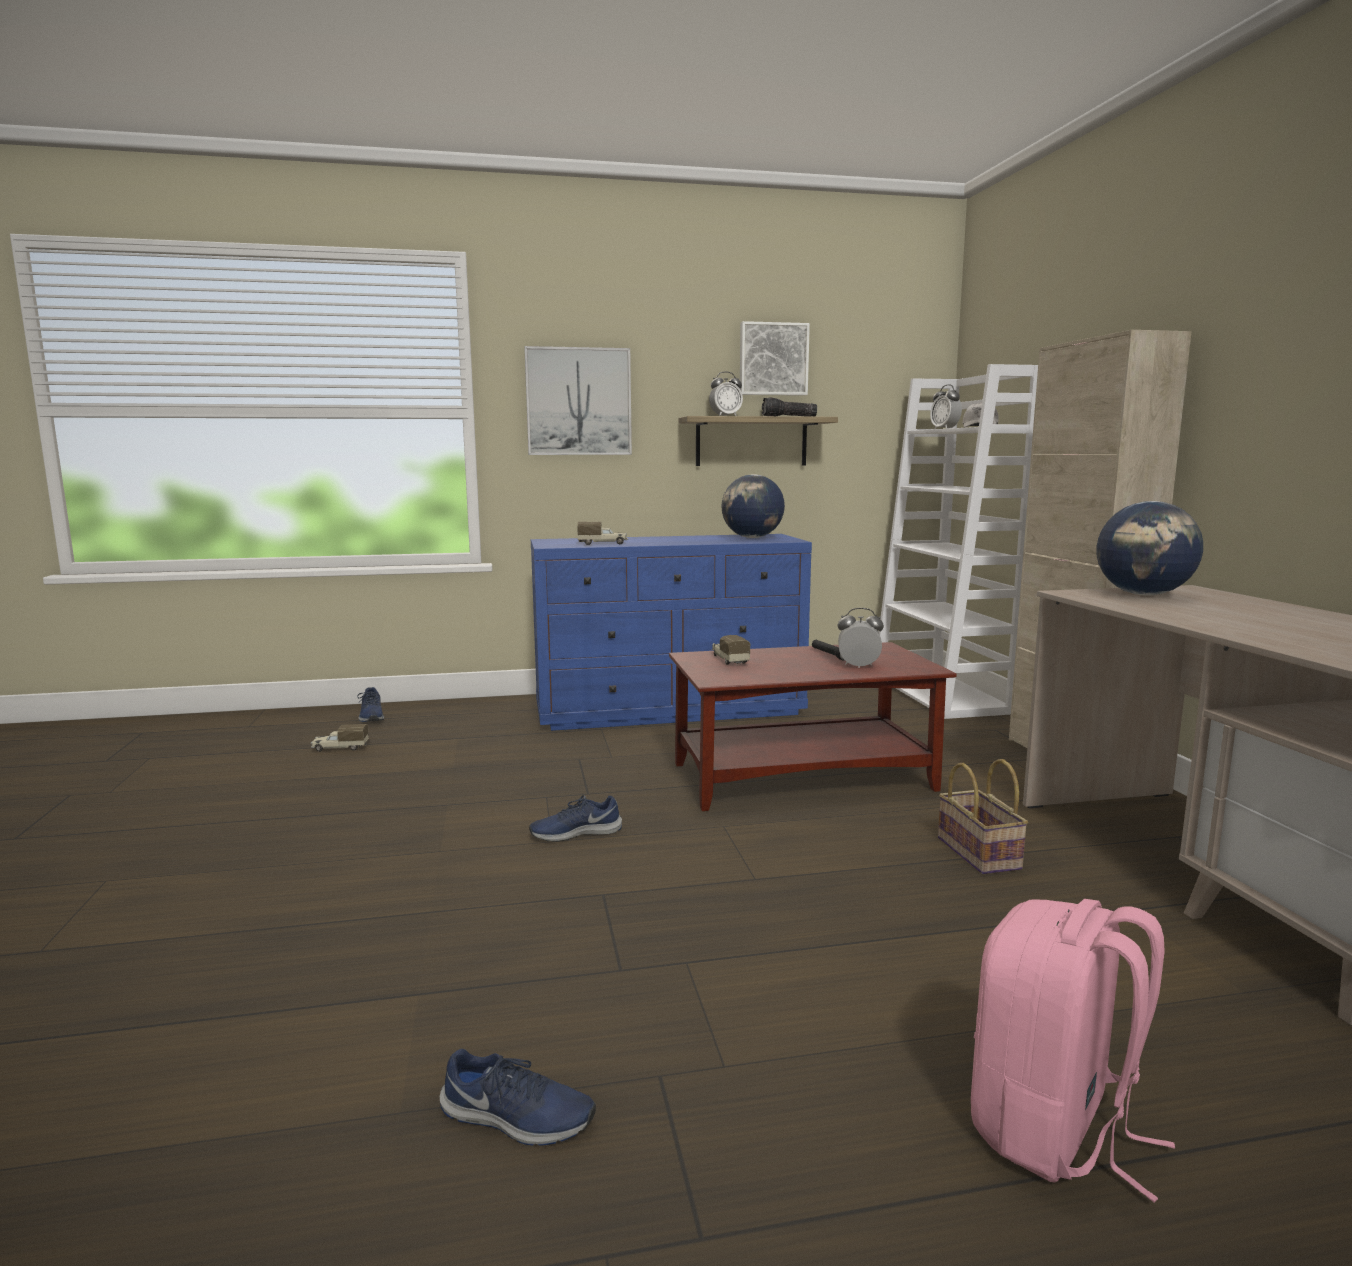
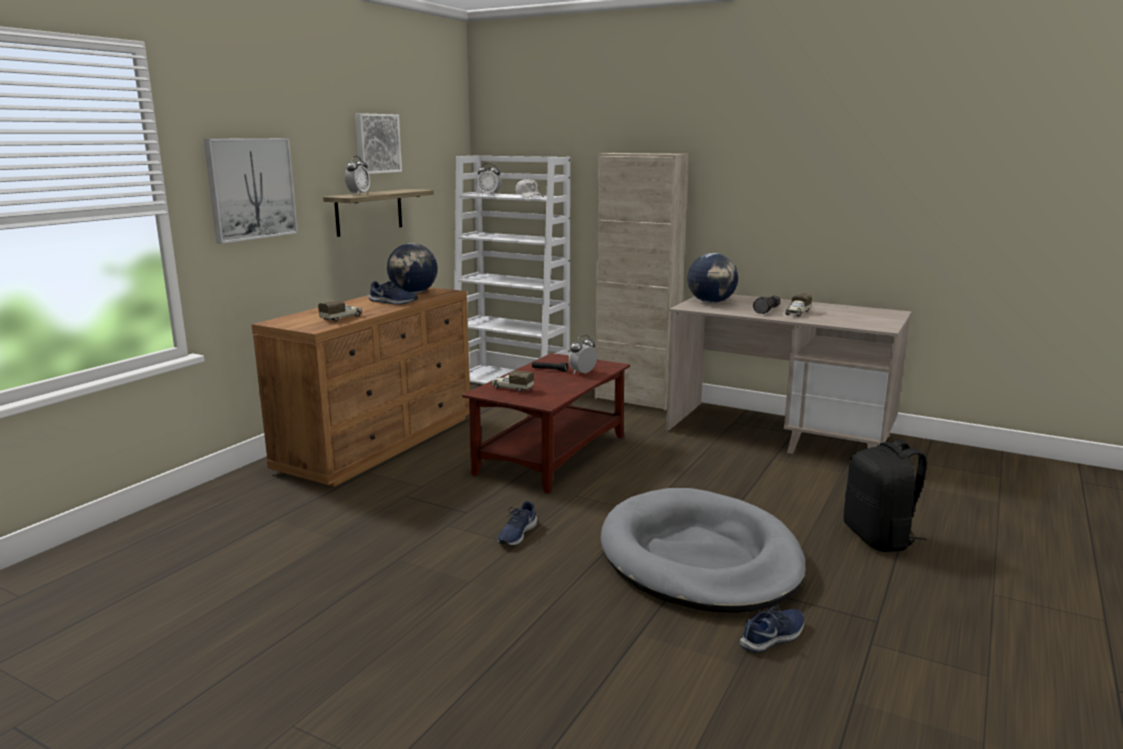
camera: 50 degrees left, 5 degrees up
(339, 748) = (190, 568): toy truck -> toy truck (797, 313)
(371, 716) = (138, 537): blue shoe -> blue shoe (393, 302)
(671, 709) = (380, 442): blue dresser -> brown dresser
(685, 964) = (700, 558): none -> grey dog bed
(789, 417) = (395, 190): flashlight -> flashlight (768, 310)
(981, 854) = (694, 459): basket -> none
(1054, 1130) = (879, 538): pink backpack -> black backpack

